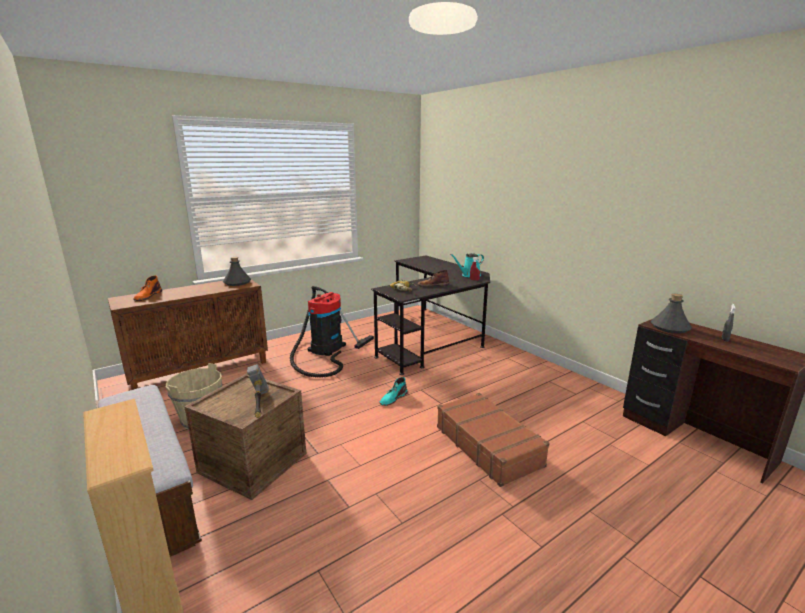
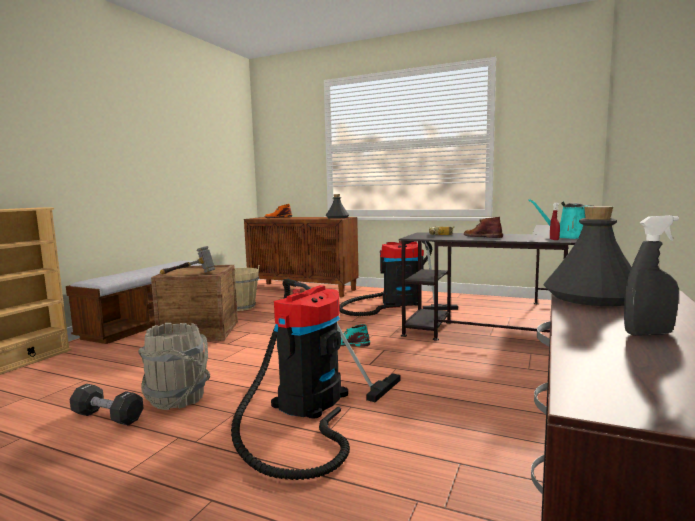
camera: 60 degrees right, 10 degrees down
(429, 504) = (178, 398): none -> grey bucket
(437, 553) = (108, 417): none -> black dumbbell
(488, 445) = (307, 405): brown suitcase -> vacuum cleaner

